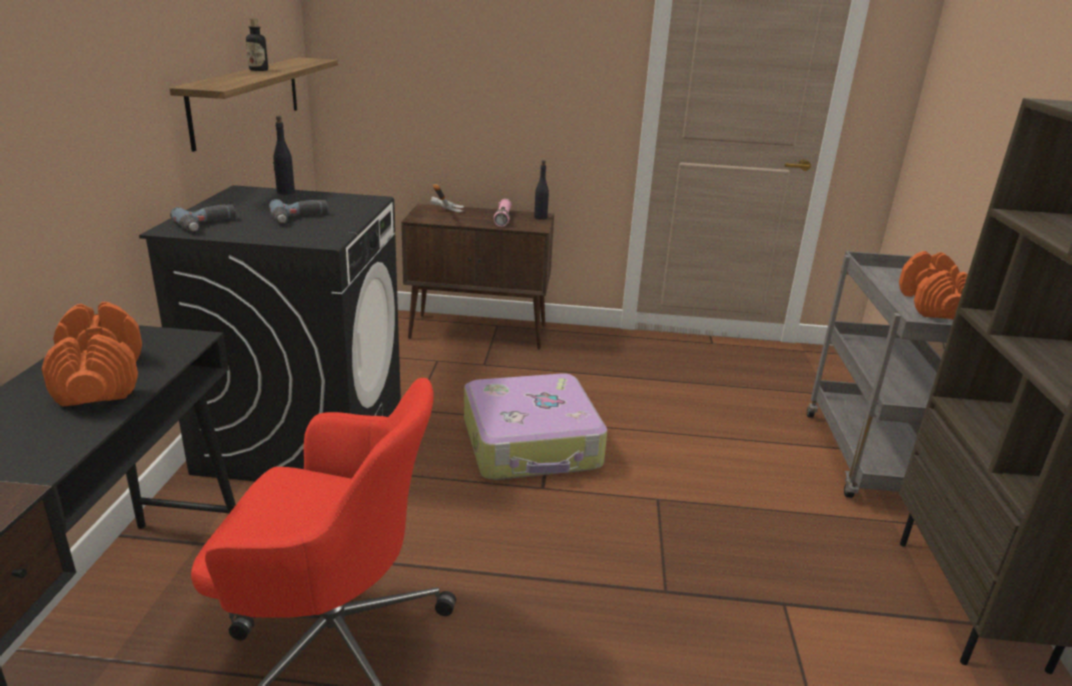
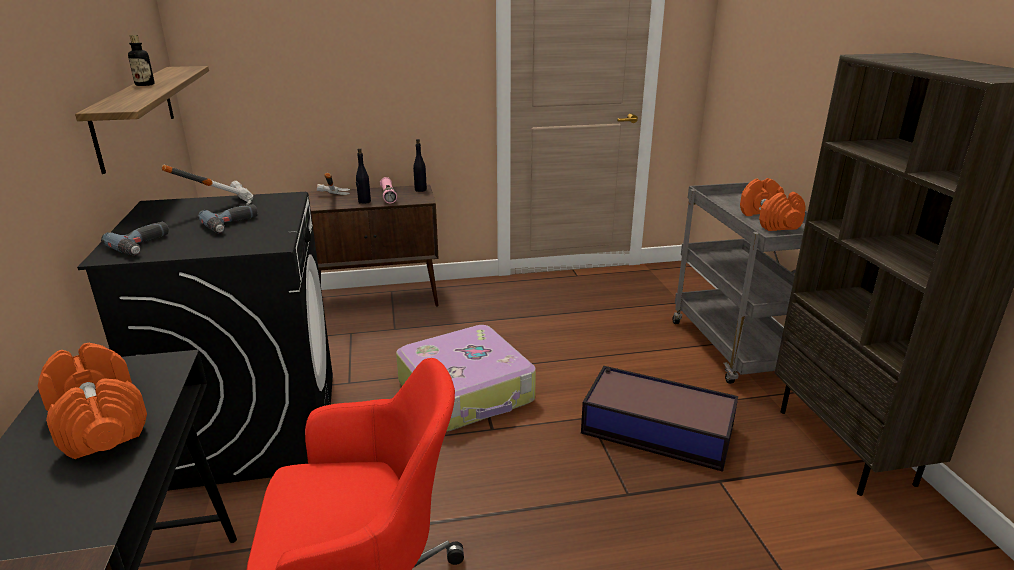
camera: 15 degrees left, 0 degrees up
(285, 192) = (200, 201): black bottle -> black bottle (364, 202)
(296, 198) = (215, 206): none -> hammer
(730, 528) = (655, 429): none -> storage box

